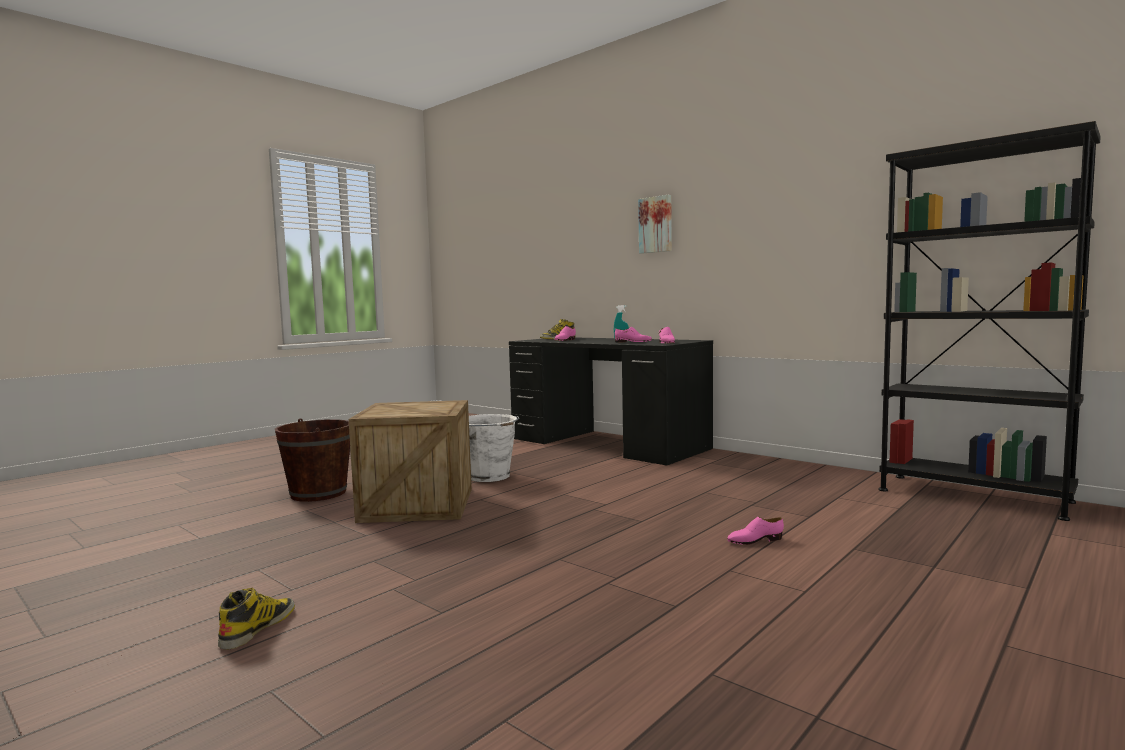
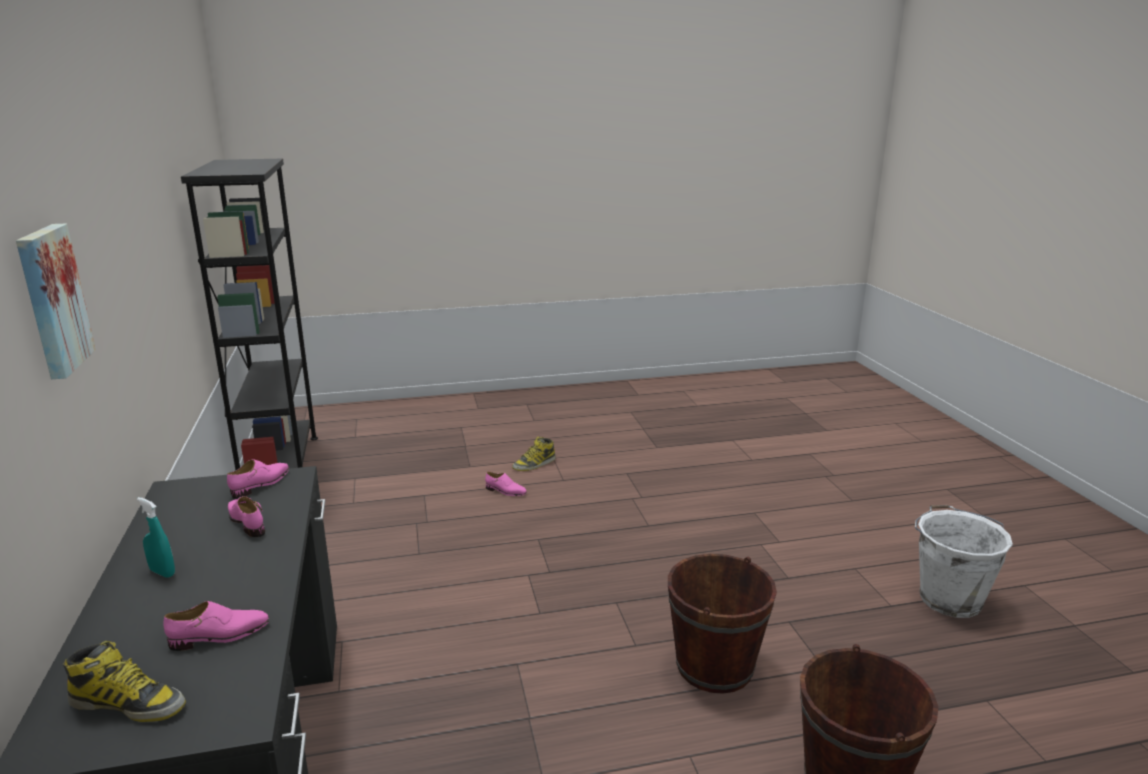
camera: 145 degrees left, 15 degrees up
(258, 628) = (871, 540): boot -> boot (534, 464)
(417, 505) = (714, 666): crate -> brown bucket
(489, 477) = (571, 712): white bucket -> white bucket (949, 598)

